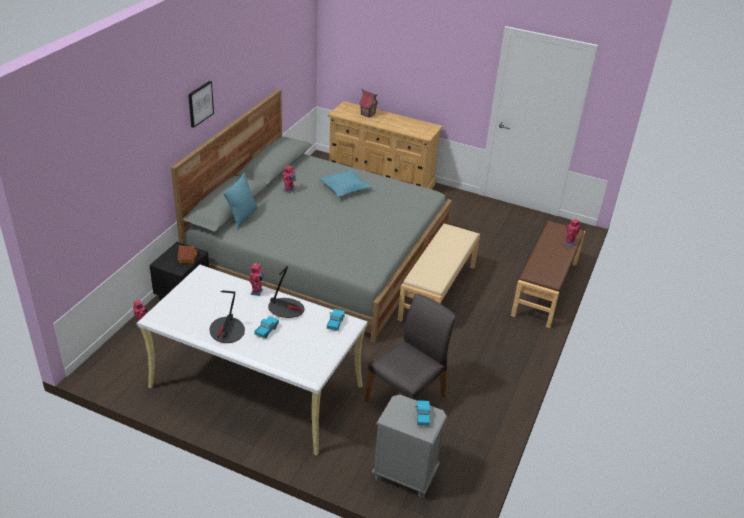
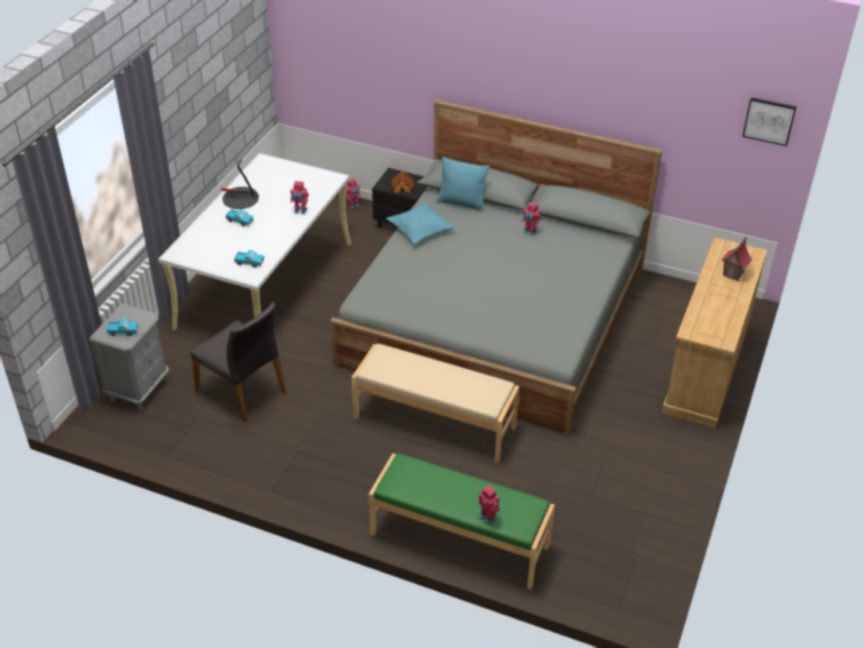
camera: 90 degrees right, 5 degrees up
(200, 103) = (505, 71): picture -> picture (769, 121)
(286, 309) = (273, 231): table lamp -> none
(345, 188) = (548, 276): turquoise pillow -> turquoise pillow (420, 229)
(545, 289) = (459, 541): brown bench -> green bench

